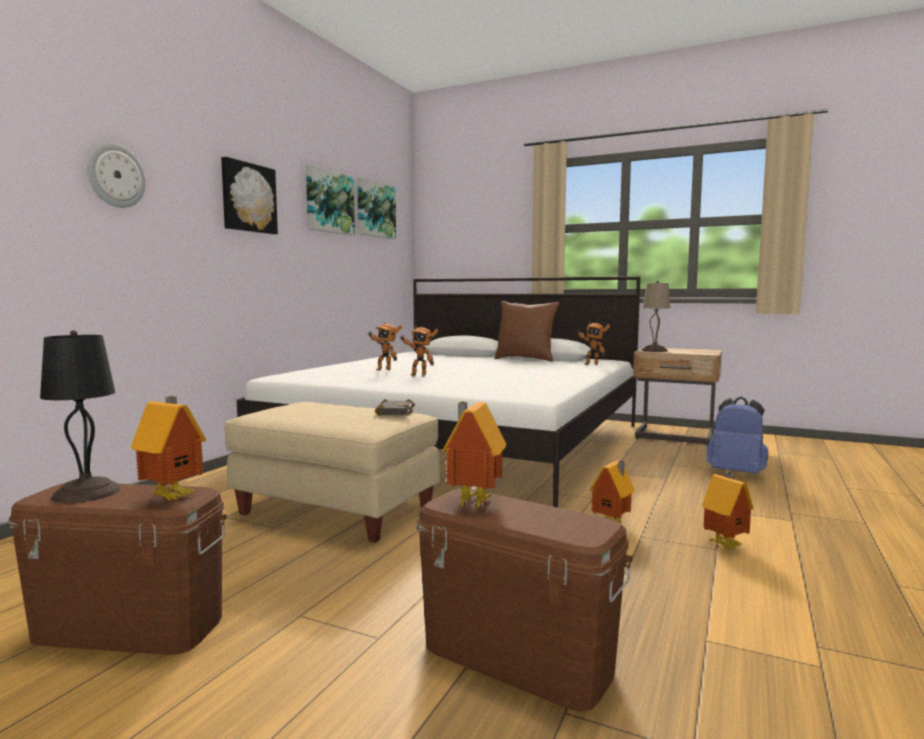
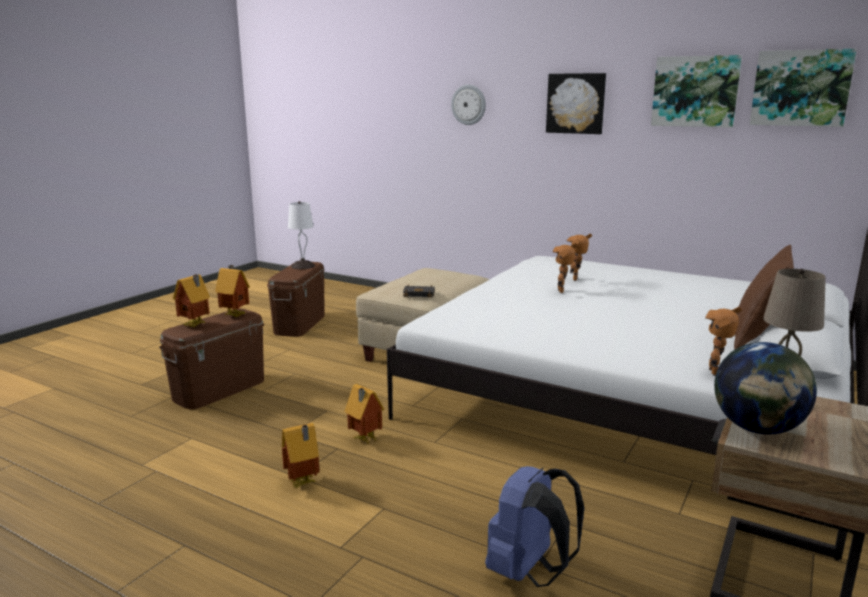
camera: 95 degrees right, 10 degrees up
(86, 492) = (303, 266): black table lamp -> white table lamp
(174, 496) = (287, 276): toy house -> toy house (195, 325)
(694, 352) = (757, 429): none -> globe

